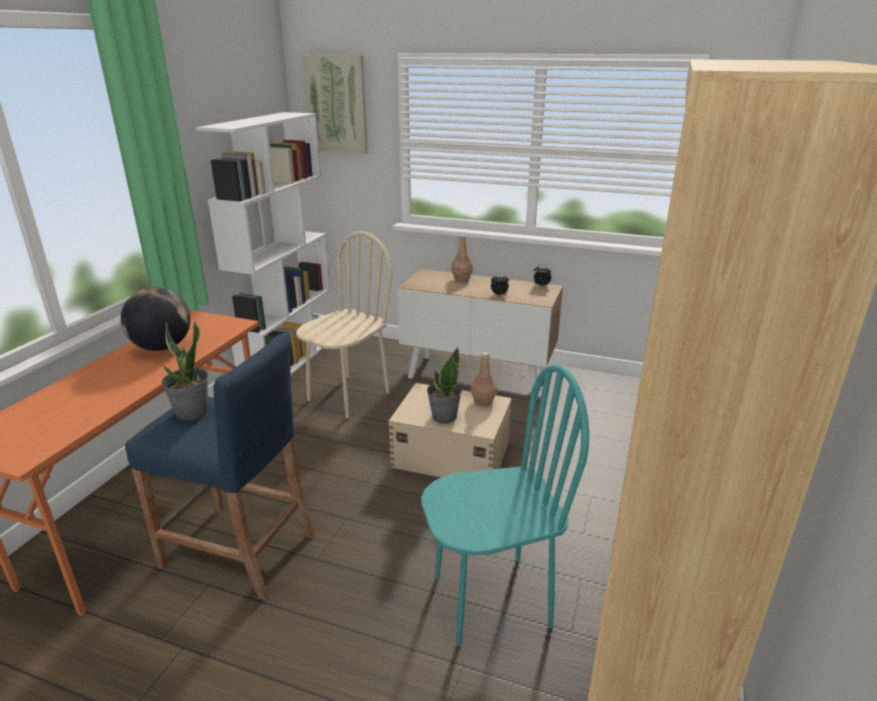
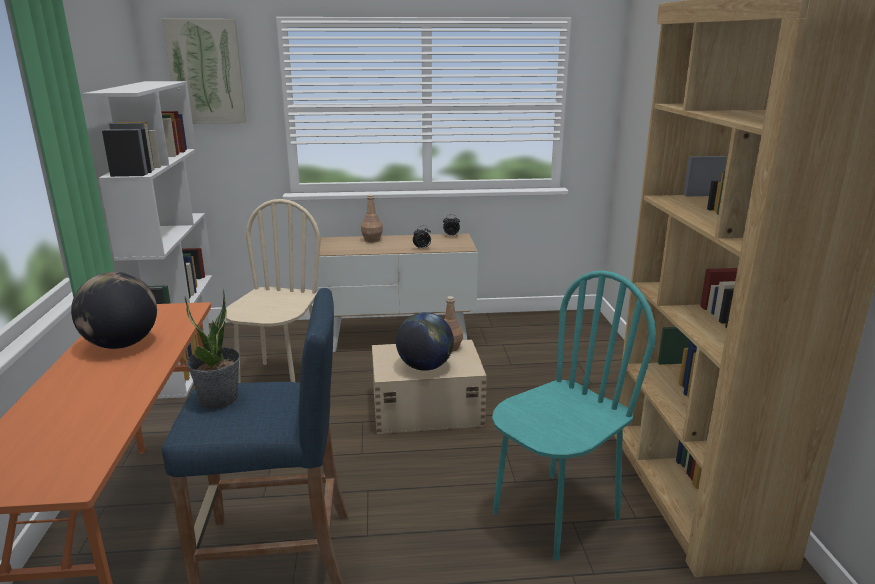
camera: 25 degrees left, 5 degrees down
(444, 416) = (425, 367): potted plant -> globe

